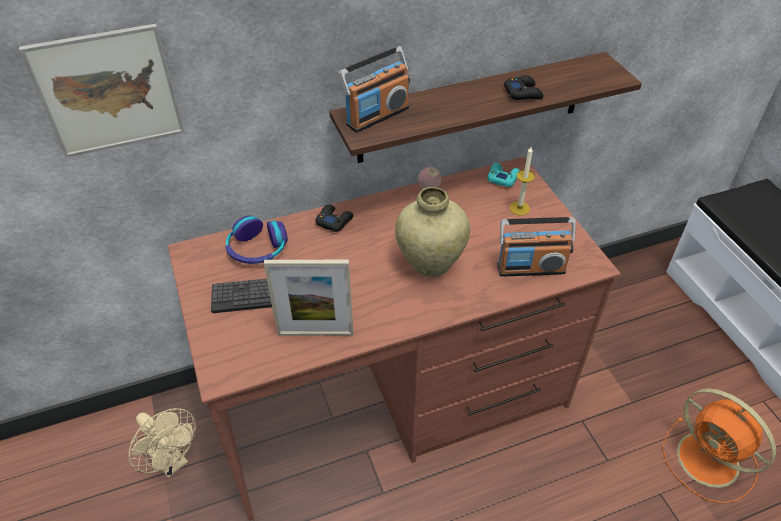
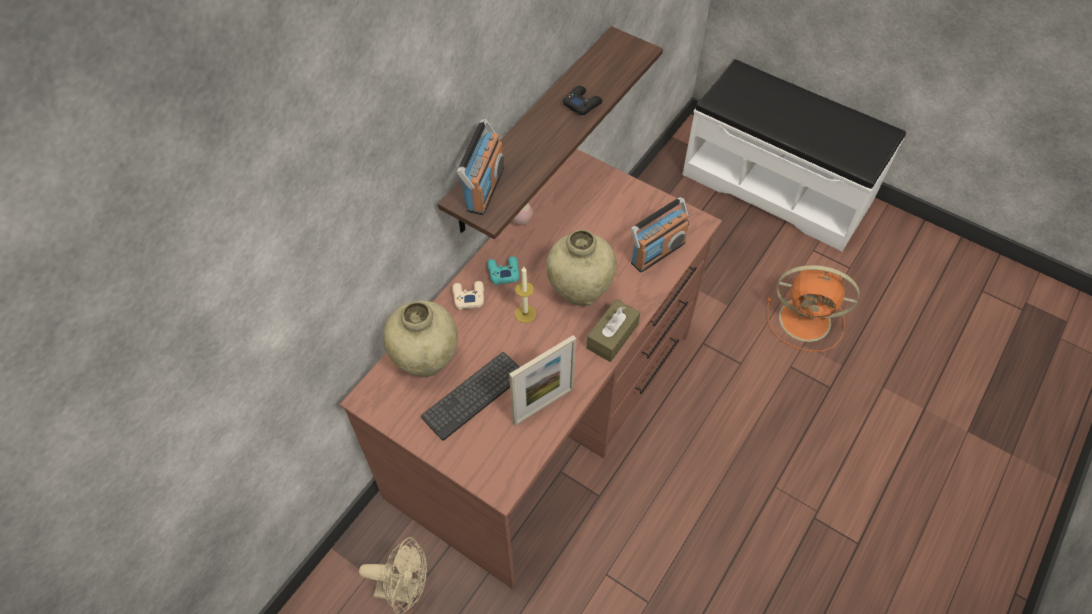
camera: 35 degrees left, 10 degrees up
(108, 91) = (280, 302): picture -> none
(257, 249) = (426, 361): headphones -> beige vase
(334, 221) = (468, 296): black game controller -> beige game controller
(427, 313) = (612, 336): none -> brown tissue box
(502, 178) = (572, 178): turquoise game controller -> turquoise game controller (503, 272)
(519, 208) = (608, 201): candle -> candle (525, 314)

